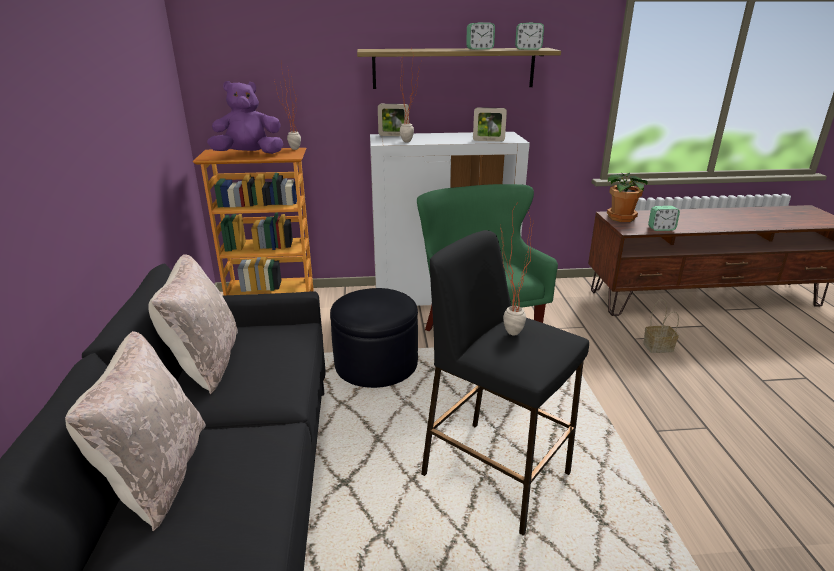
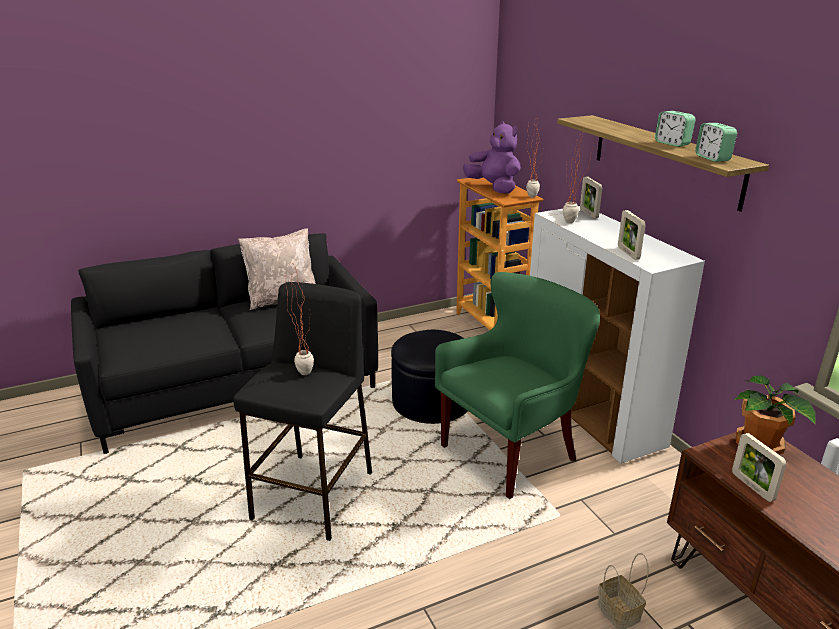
camera: 70 degrees right, 0 degrees up
(156, 474) = (178, 318): beige pillow -> none
(661, 229) = (752, 487): alarm clock -> picture frame

